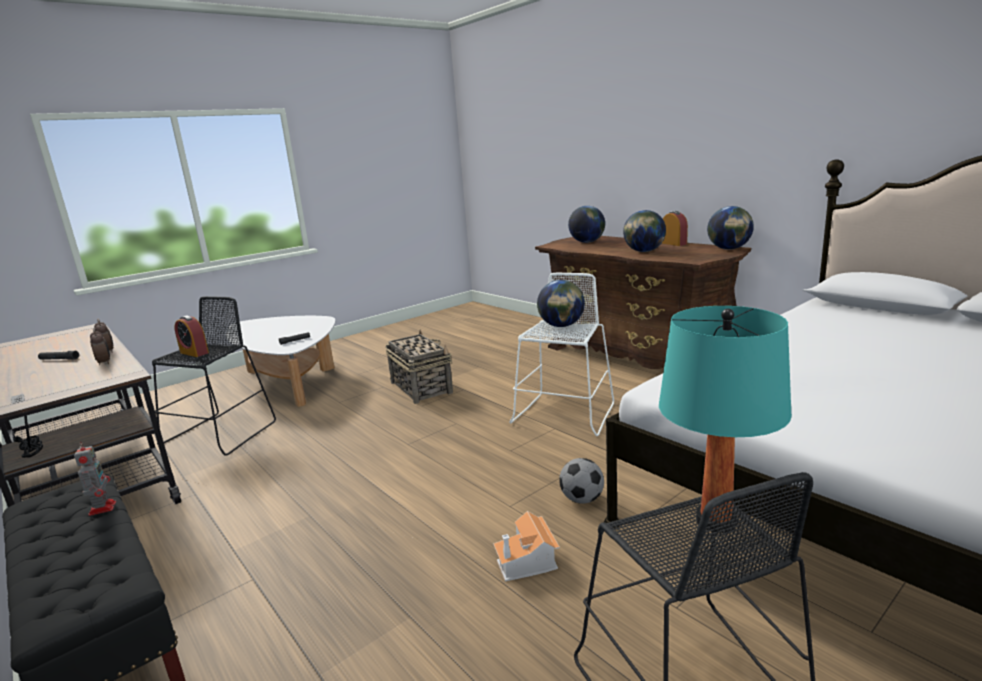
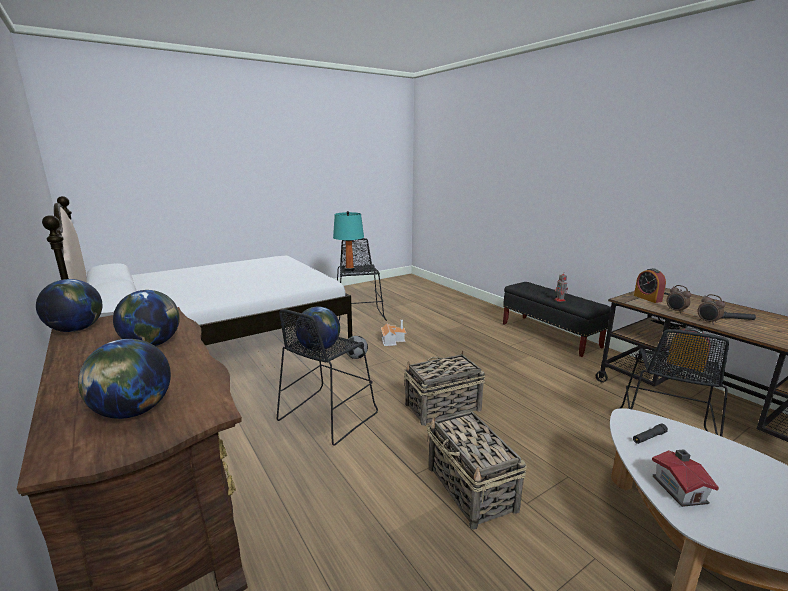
camera: 175 degrees left, 0 degrees up
(313, 326) = (679, 488): none -> toy house
(433, 437) = (442, 407): none -> basket
(564, 415) = (327, 415): white stool -> black stool
(673, 243) = (68, 361): alarm clock -> alarm clock (647, 298)

